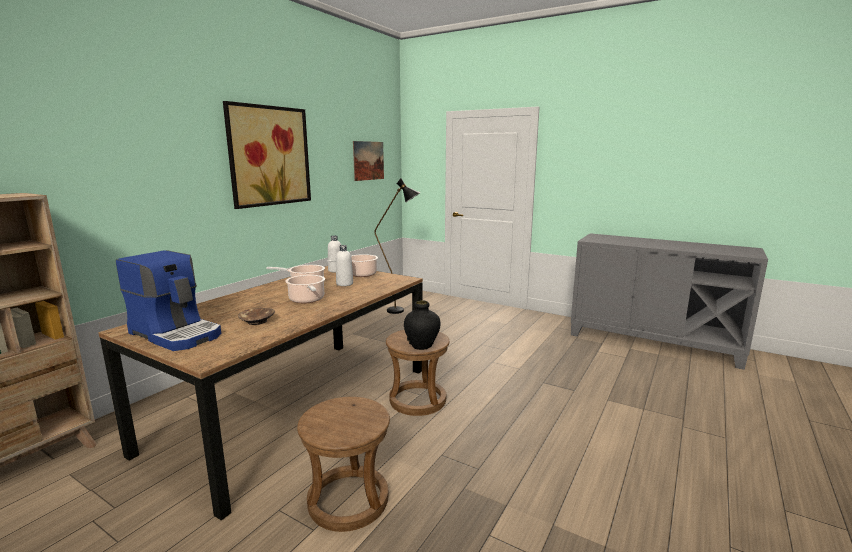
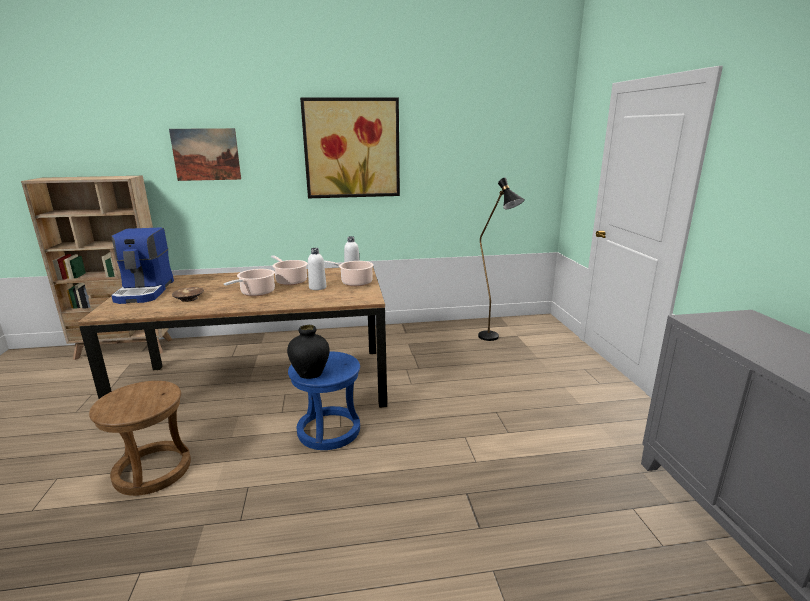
camera: 50 degrees right, 5 degrees up
(368, 160) = (501, 153): picture -> picture (206, 154)
(418, 400) = (328, 431): brown stool -> blue stool

